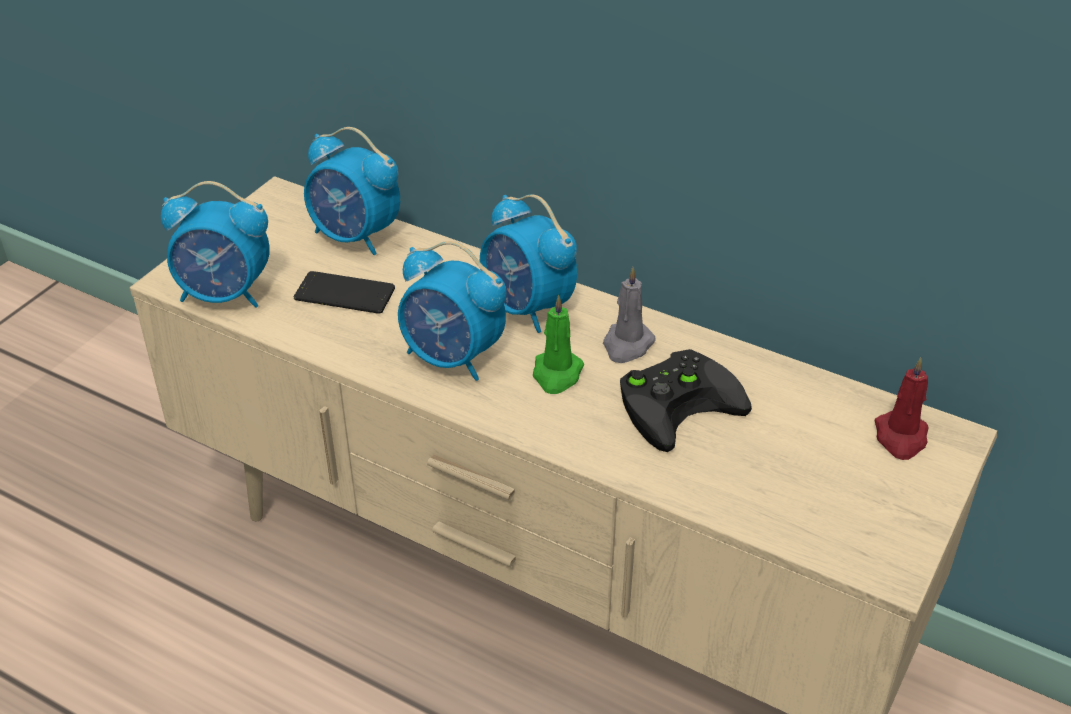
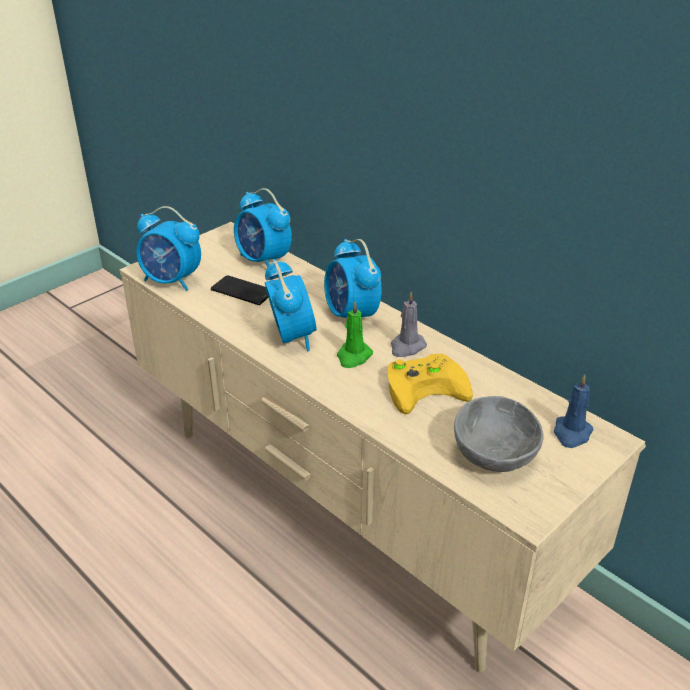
camera: 15 degrees right, 5 degrees down
(452, 358) = (292, 337): alarm clock -> alarm clock turned 150 degrees counterclockwise
(679, 401) = (427, 385): black game controller -> yellow game controller
(814, 489) = (496, 454): none -> grey bowl
(901, 437) = (571, 433): red candle -> blue candle

